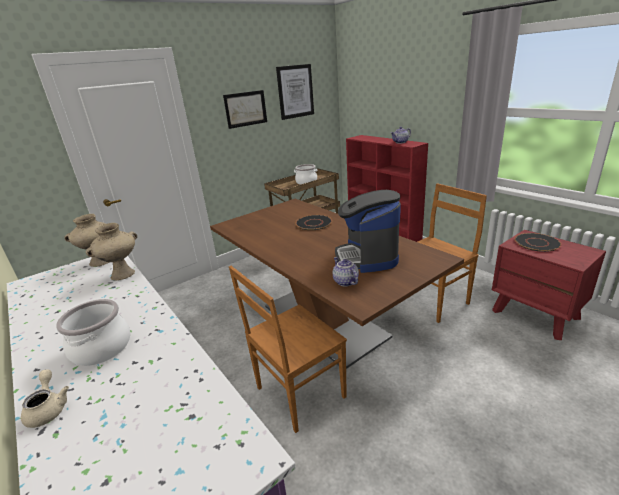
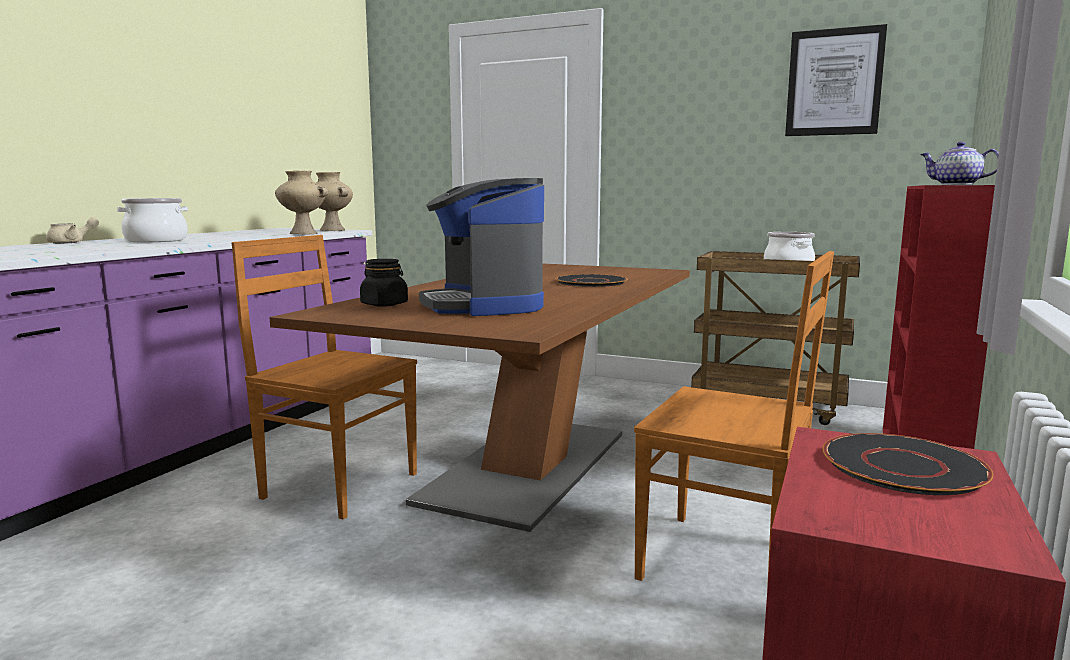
camera: 60 degrees right, 15 degrees down
(245, 109) = (708, 108): picture -> none
(345, 282) = (384, 304): teapot -> black jar
(367, 257) = (483, 305): coffee machine -> coffee machine turned 75 degrees counterclockwise

